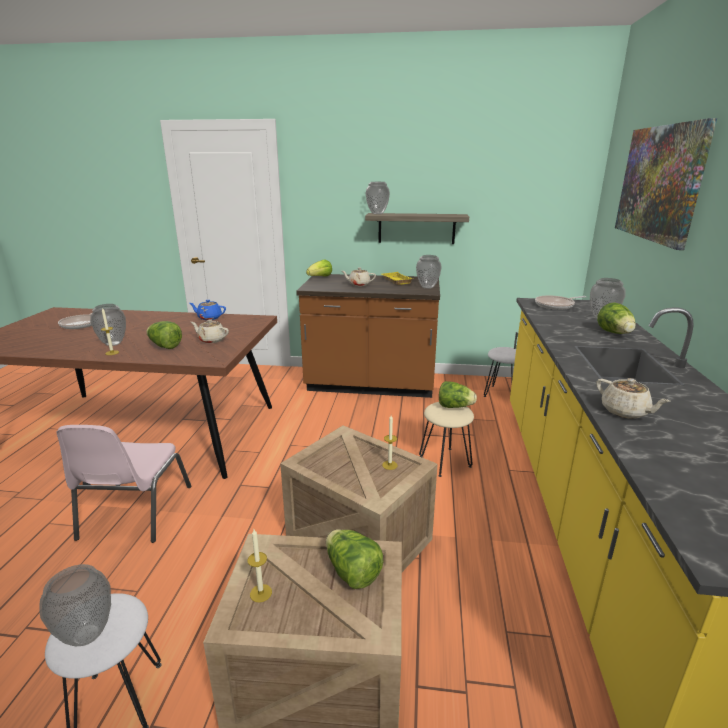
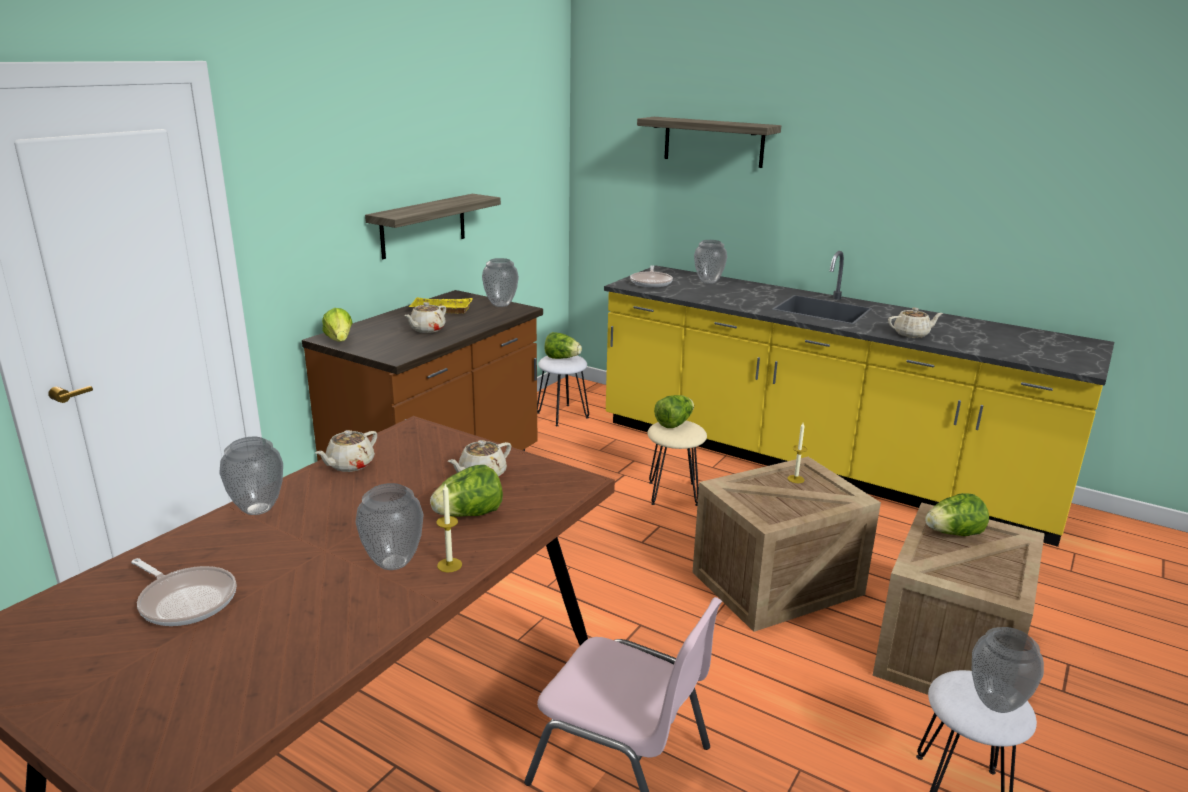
camera: 65 degrees left, 0 degrees up
(209, 318) = (349, 465): blue teapot -> beige teapot
(261, 593) = (973, 581): candle -> none
(377, 213) = (390, 213): vase -> vase (259, 509)
(615, 333) = (751, 290): lettuce -> lettuce (562, 358)
(659, 183) = (713, 142): picture -> shelf

